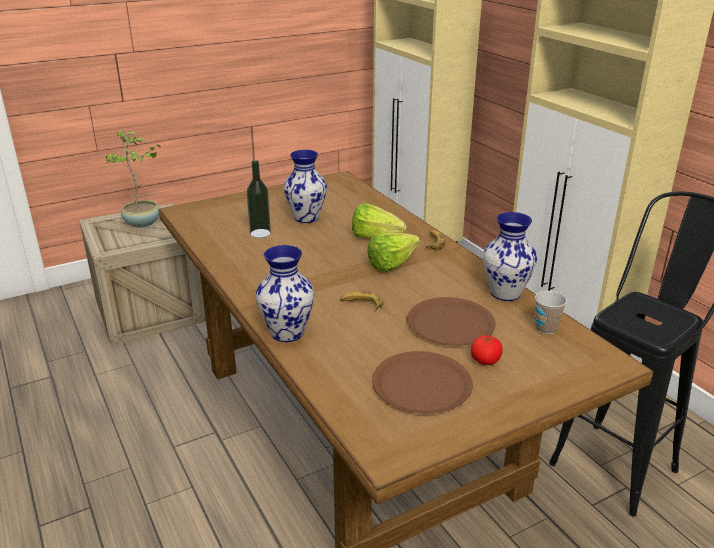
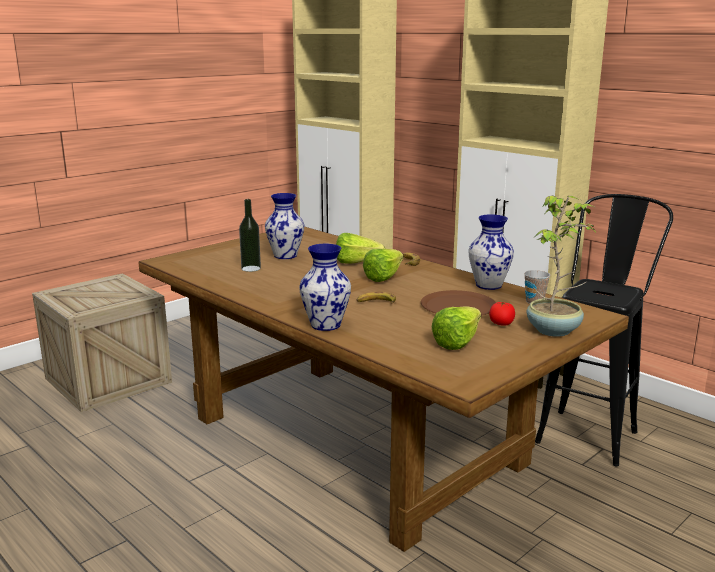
camera: 15 degrees left, 10 degrees down
(143, 223) = (102, 289): potted plant -> potted plant (554, 330)
(421, 384) = (461, 341): brown plate -> lettuce

